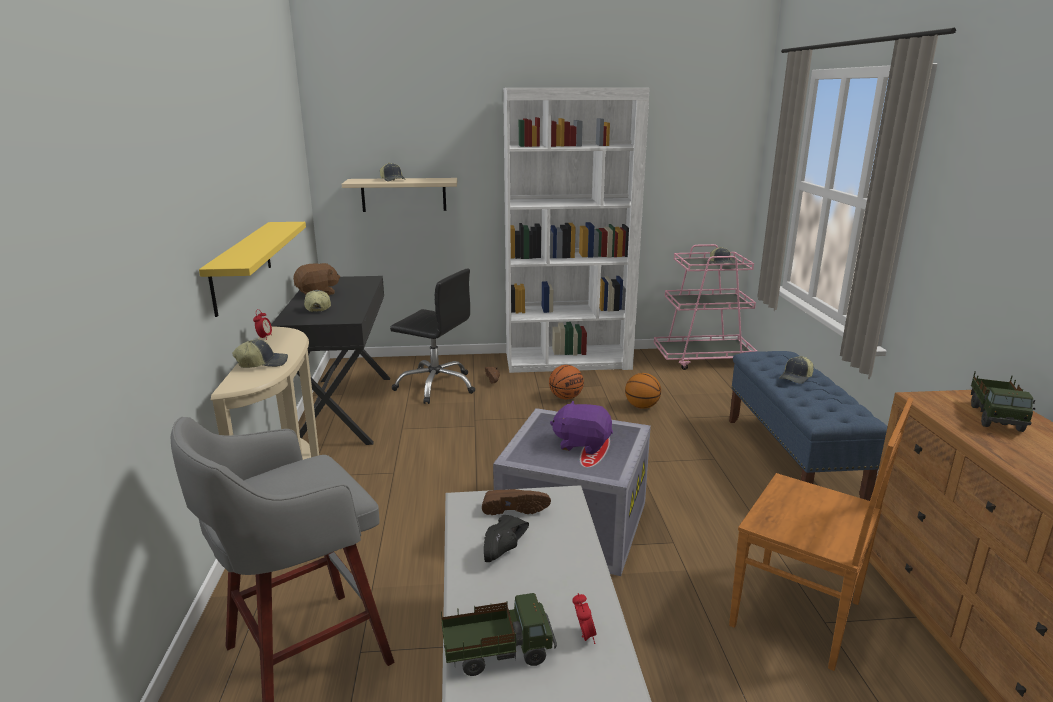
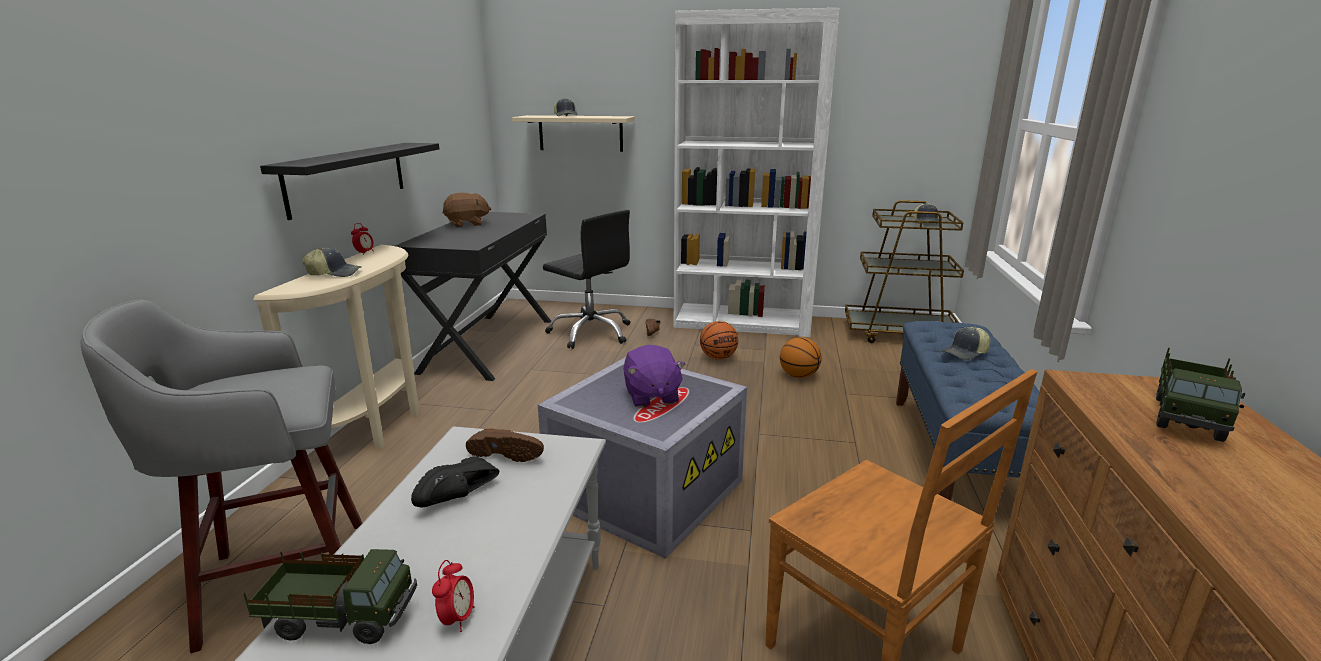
camera: 15 degrees right, 0 degrees up
(242, 265) = (348, 177): yellow shelf -> black shelf
(317, 308) = (453, 235): cap -> none
(582, 444) = (651, 396): purple plush toy -> purple plush toy turned 135 degrees counterclockwise
(703, 359) = (899, 334): pink cart -> brown cart

